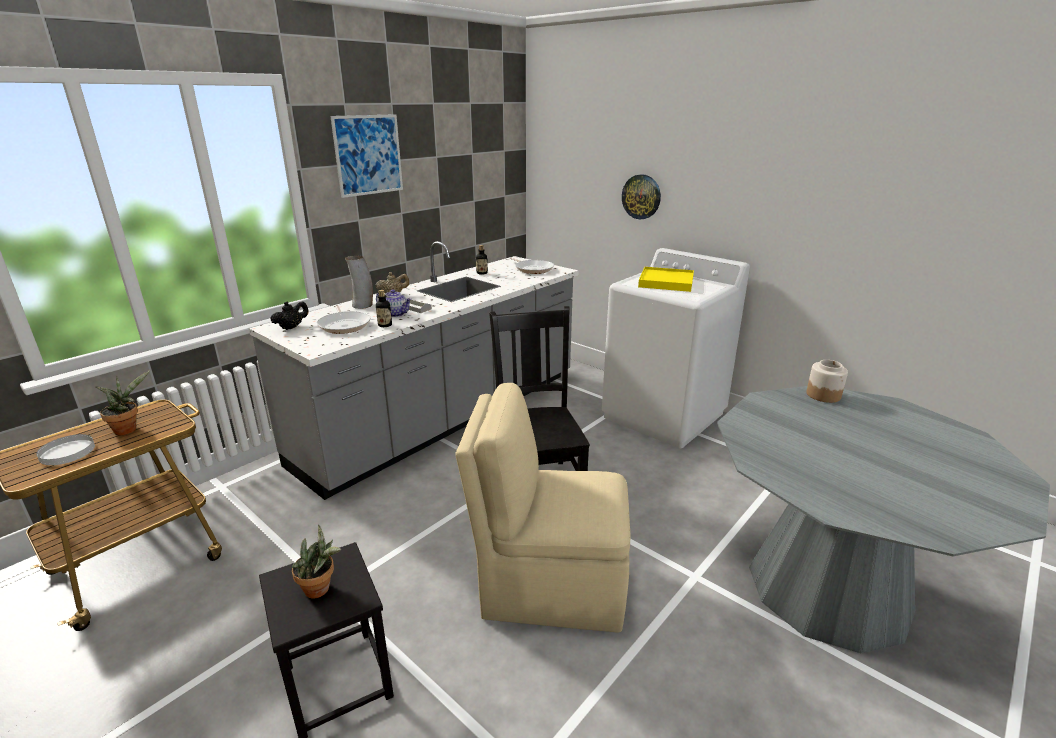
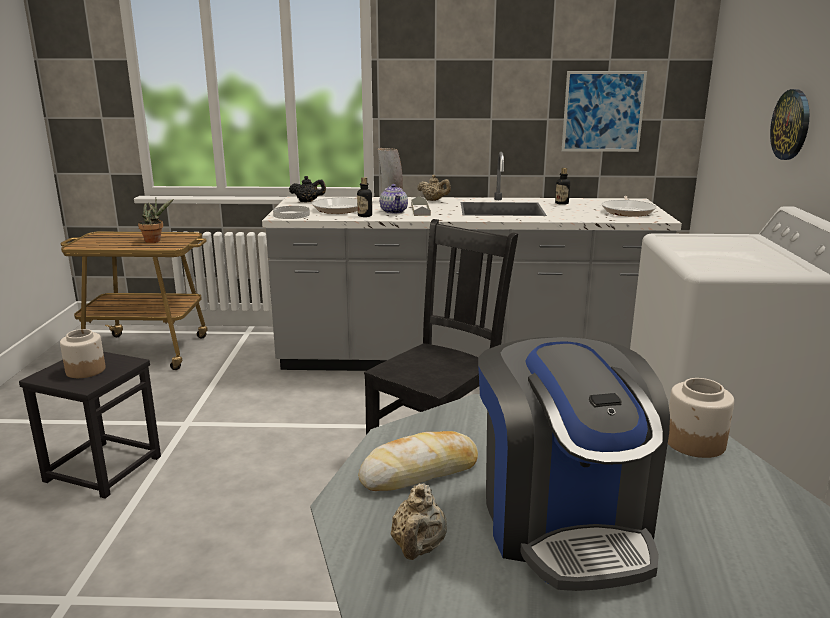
camera: 50 degrees right, 5 degrees down
(67, 452) = (113, 241): white plate -> white plate (291, 215)
(321, 589) = (85, 370): potted plant -> jar
(368, 155) = (455, 50): picture -> picture (603, 111)
(549, 584) = (300, 515): beige chair -> none
(666, 282) = (725, 247): yellow tray -> none
(806, 474) = (420, 472): none -> bread
(882, 457) = (564, 521): none -> coffee machine
(891, 506) = (418, 548): none -> beige teapot

